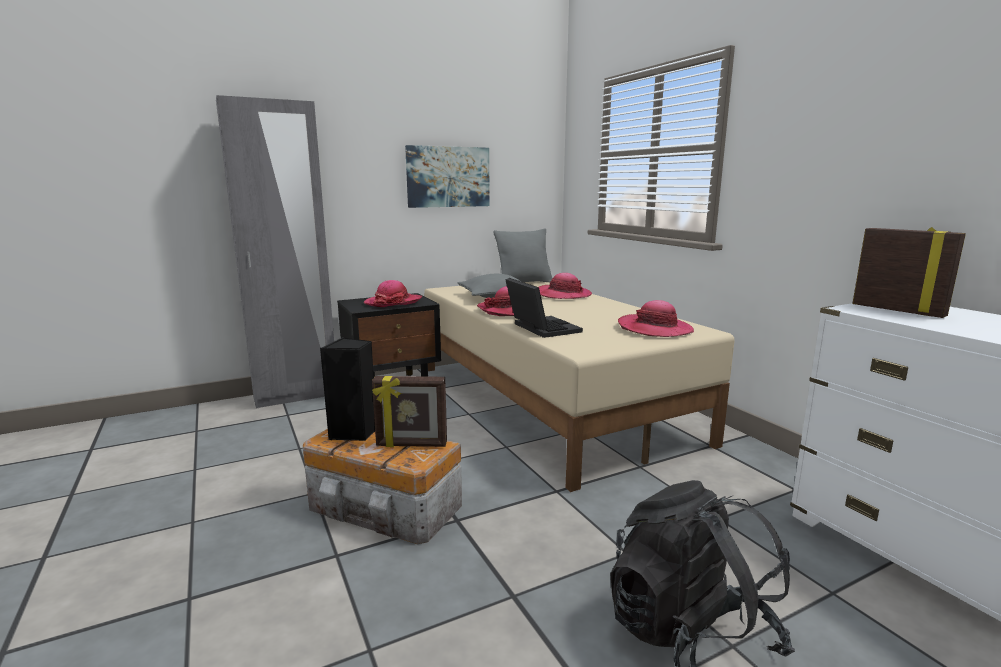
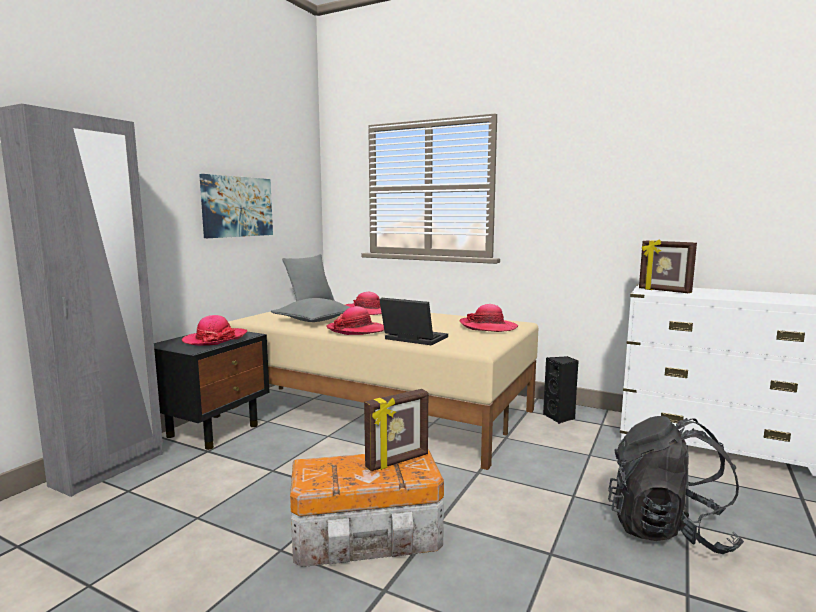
camera: 35 degrees left, 5 degrees down
(354, 433) = (330, 468): black speaker -> black speaker (560, 417)
(898, 310) = (664, 291): picture frame -> picture frame turned 150 degrees counterclockwise

